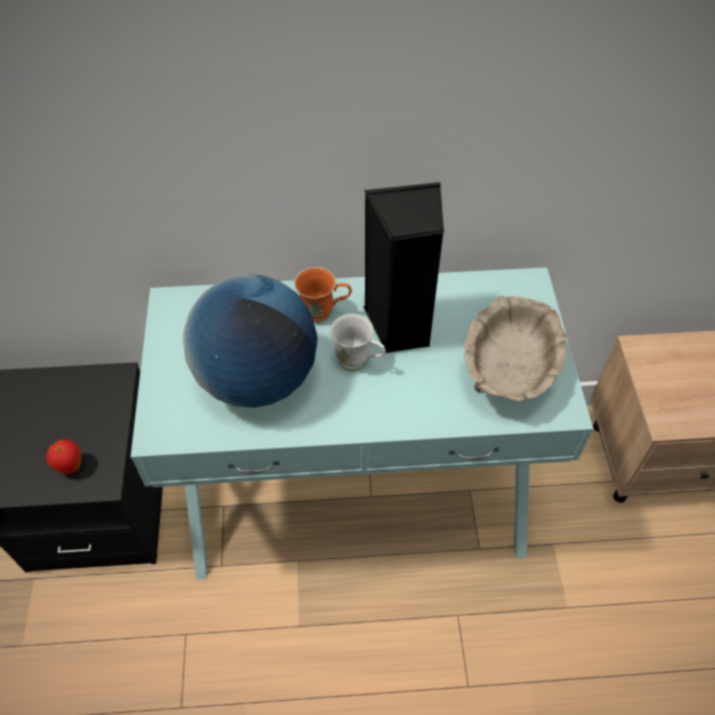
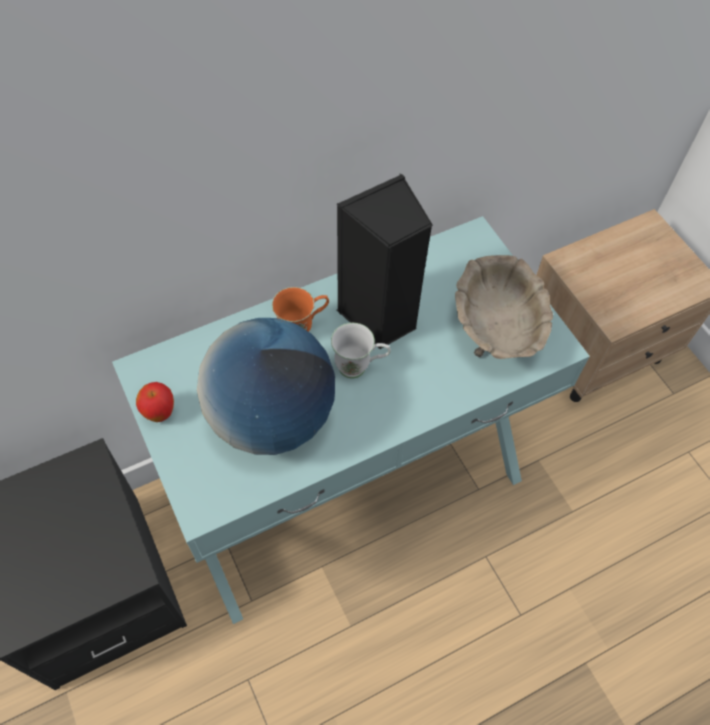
camera: 25 degrees left, 5 degrees up
(71, 467) = (89, 571): apple -> apple (160, 413)

